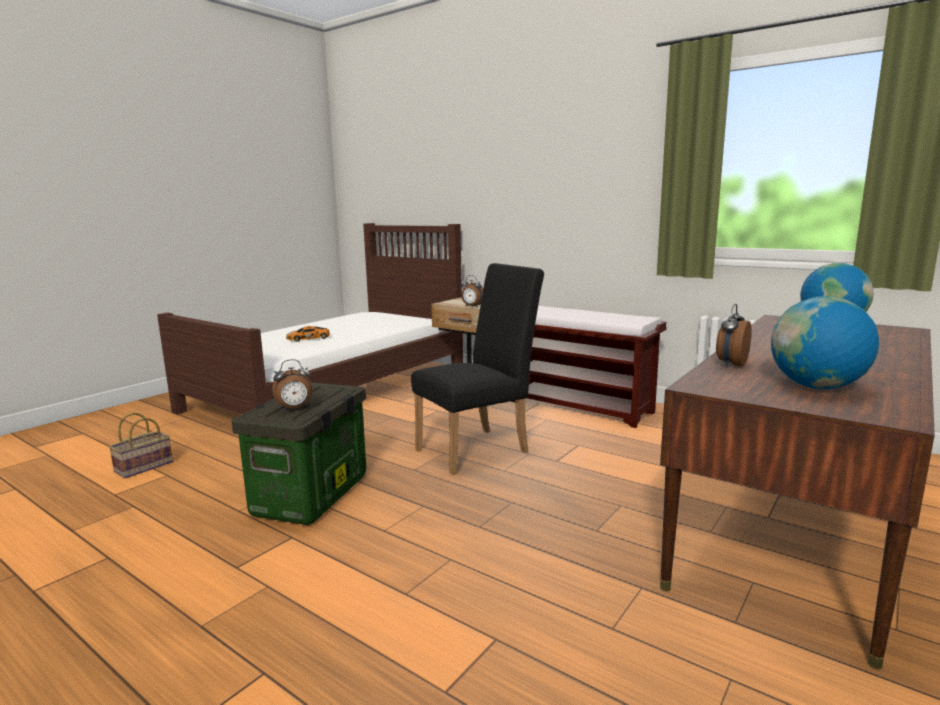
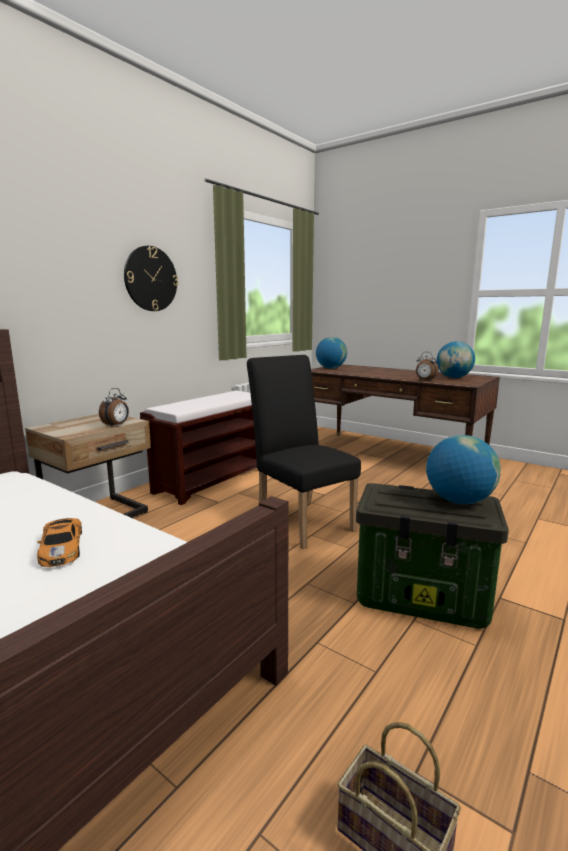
camera: 90 degrees left, 0 degrees up
(294, 409) = (458, 501): alarm clock -> globe
(587, 176) = (151, 279): none -> wall clock

